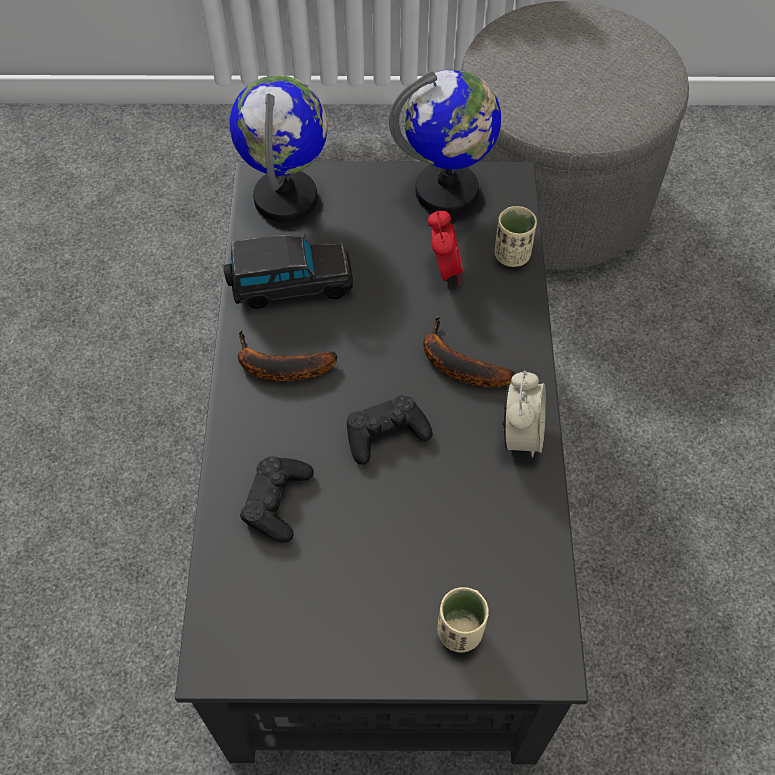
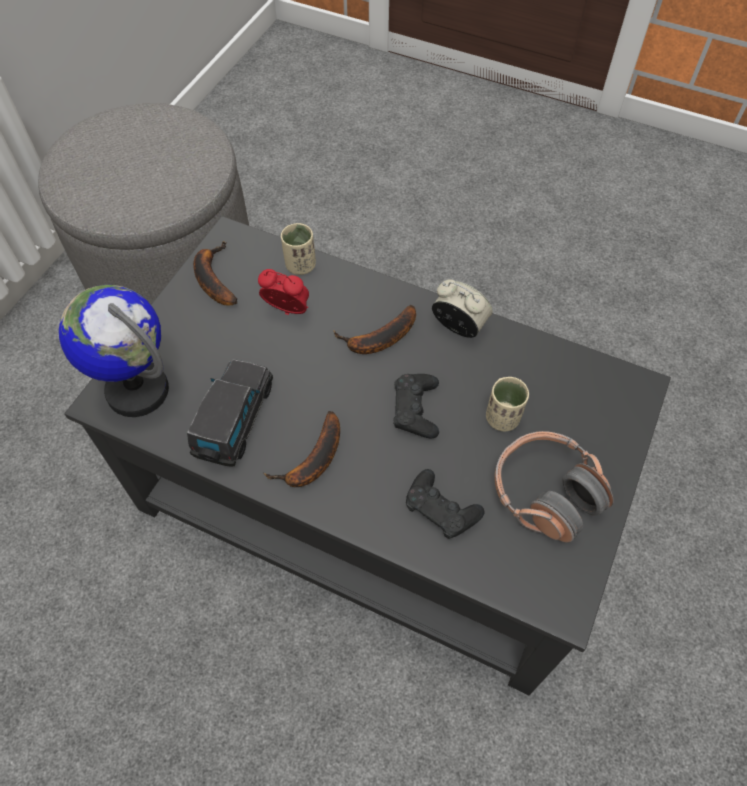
camera: 65 degrees left, 0 degrees up
(344, 600) = (546, 493): none -> headphones
(447, 192) = (212, 278): globe -> banana
(460, 632) = (598, 428): beige cup -> beige cup (502, 418)

